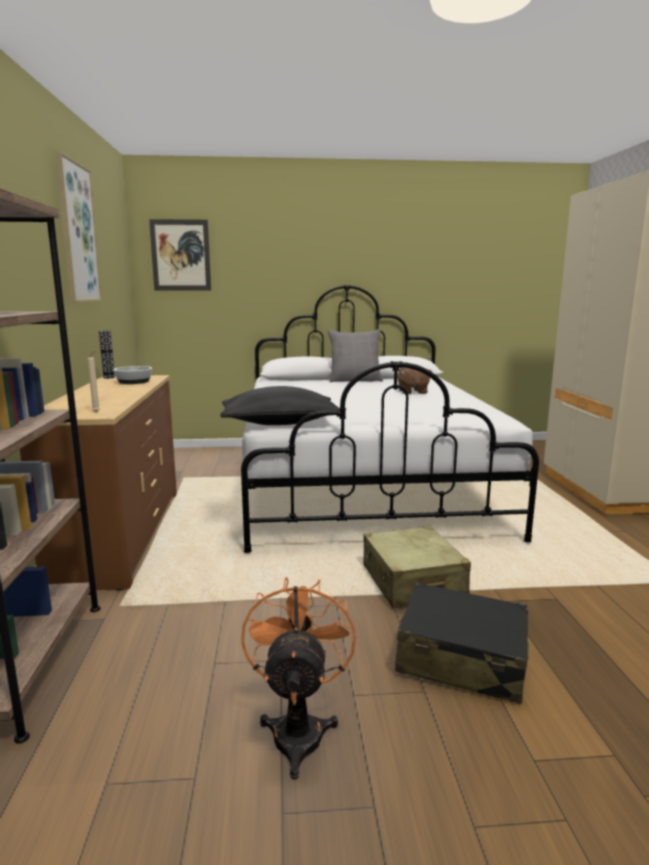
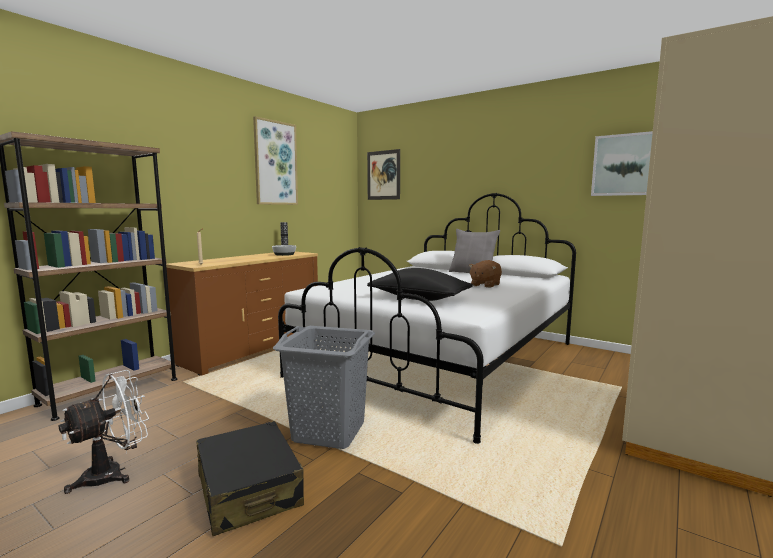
camera: 40 degrees right, 5 degrees down
(279, 423) = (317, 289): black pillow -> black pillow (419, 298)
(298, 728) = (113, 473): orange fan -> white fan
(412, 582) = (329, 432): beige suitcase -> grey laundry basket
(476, 260) = (626, 165): none -> picture

